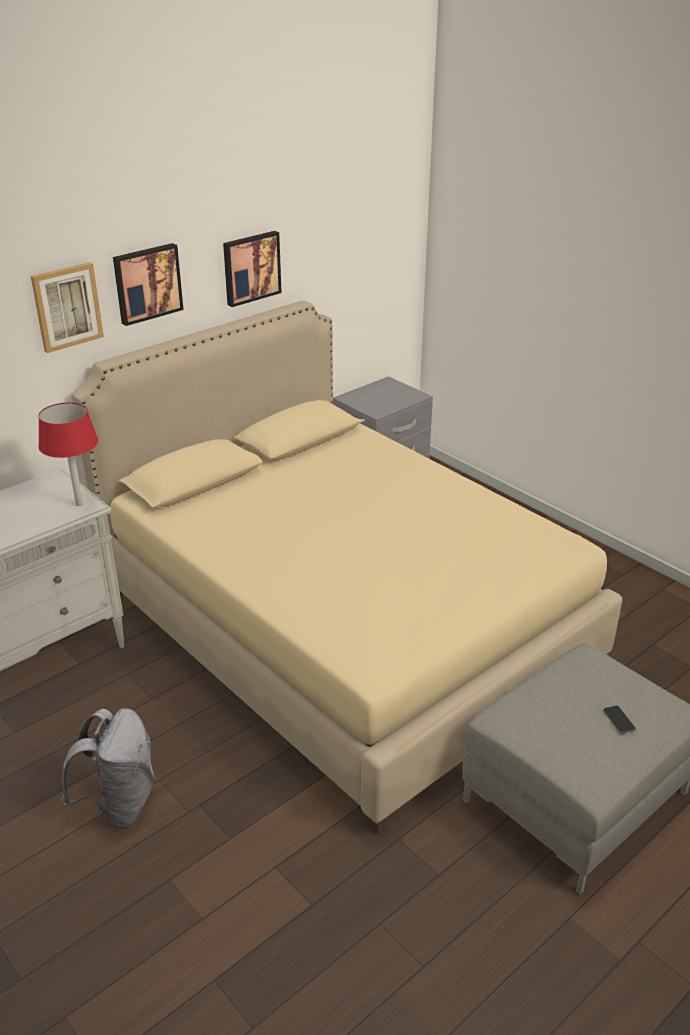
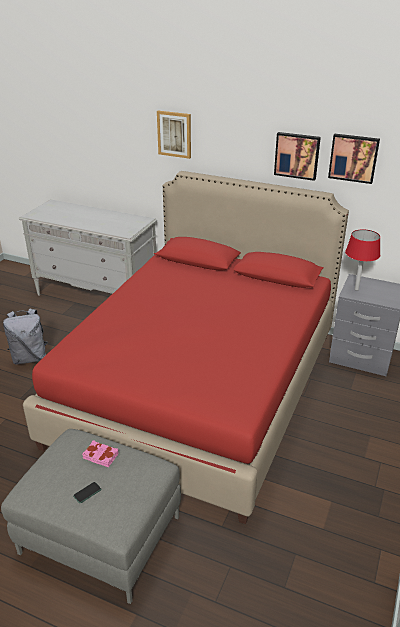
camera: 65 degrees right, 0 degrees up
(79, 504) = (127, 232): red table lamp -> red table lamp (356, 289)
(147, 283) = (222, 138): picture -> picture (353, 158)
(344, 628) = (200, 386): beige bed -> red bed
(556, 695) = (100, 456): none -> pink book

